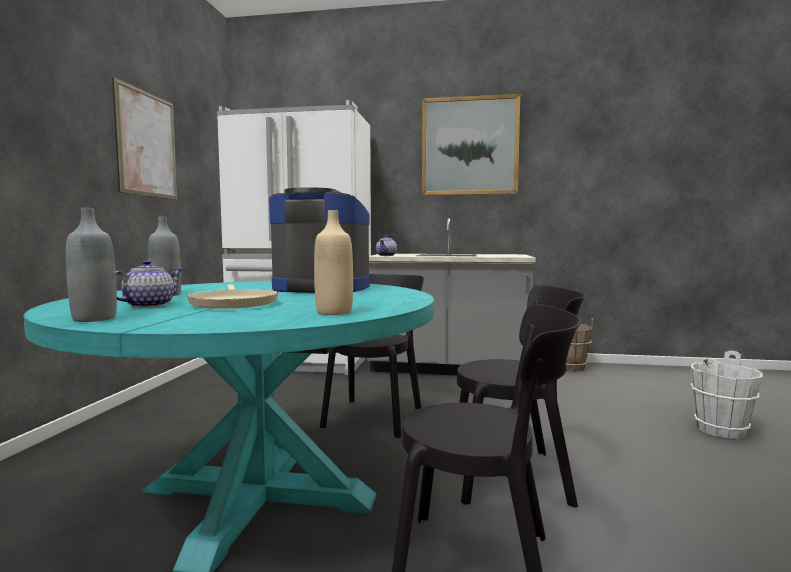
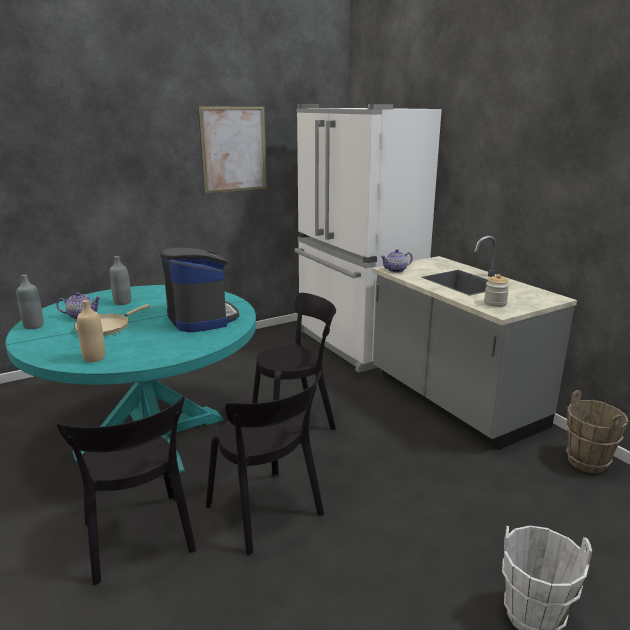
camera: 50 degrees right, 15 degrees up
(469, 146) = (537, 143): picture -> none
(503, 256) = (495, 303): none -> jar

